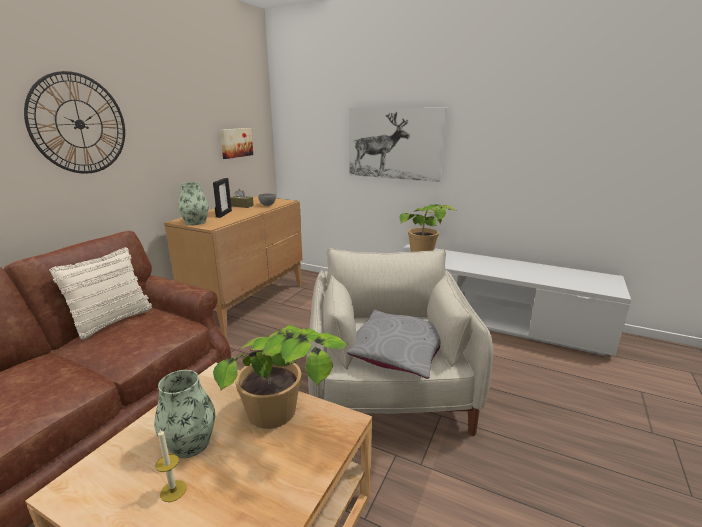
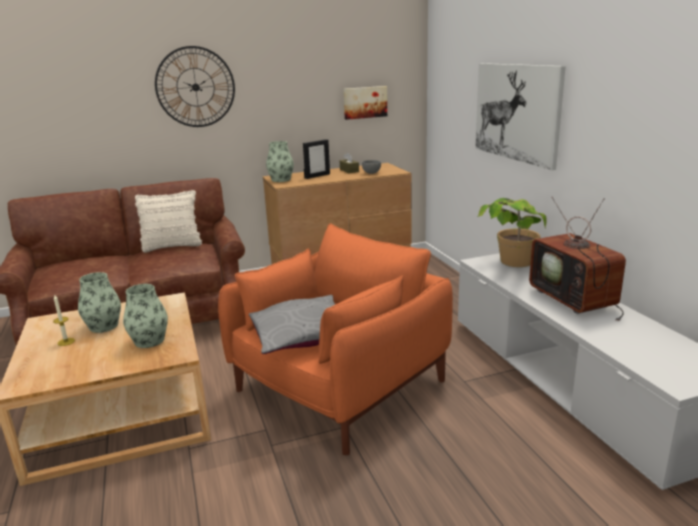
camera: 45 degrees right, 0 degrees up
(284, 427) = (149, 341): potted plant -> vase
(388, 387) = (340, 385): beige armchair -> orange armchair
(494, 264) = (576, 300): none -> television

